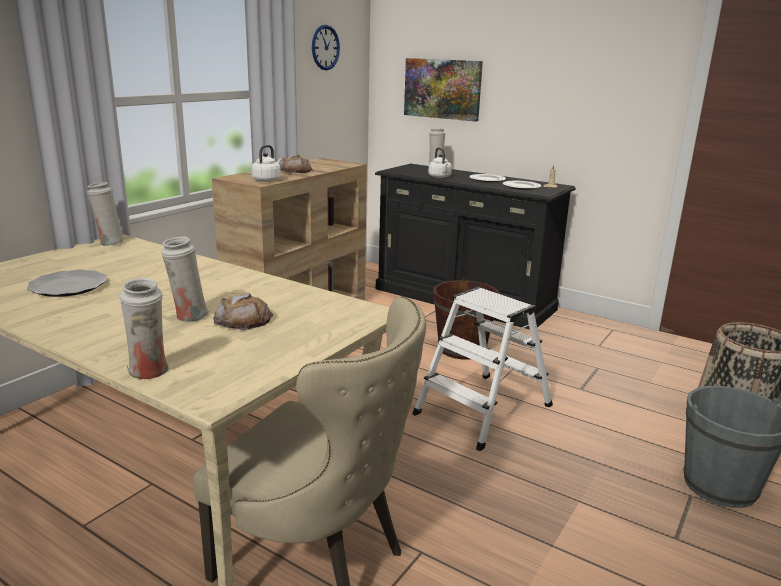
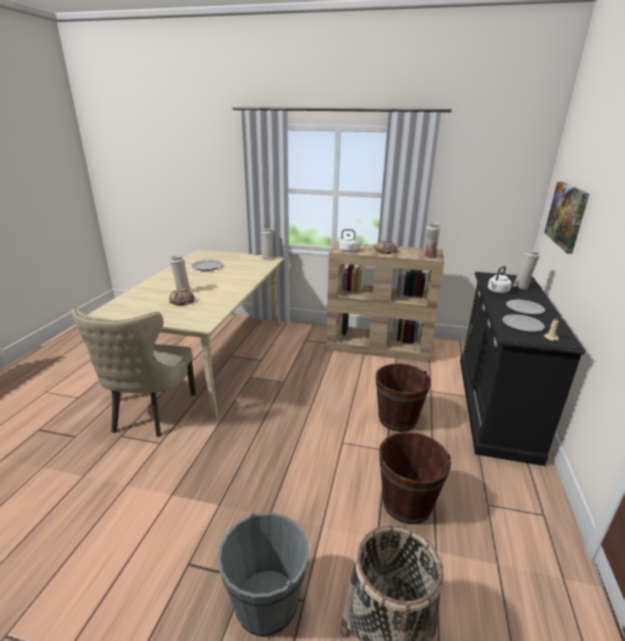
camera: 70 degrees right, 5 degrees up
(149, 373) = (125, 298): white vase -> white vase (430, 256)
(325, 47) = (484, 167): wall clock -> none
(484, 409) = (313, 444): white step ladder -> none
(593, 379) = (407, 503): none -> brown bucket

